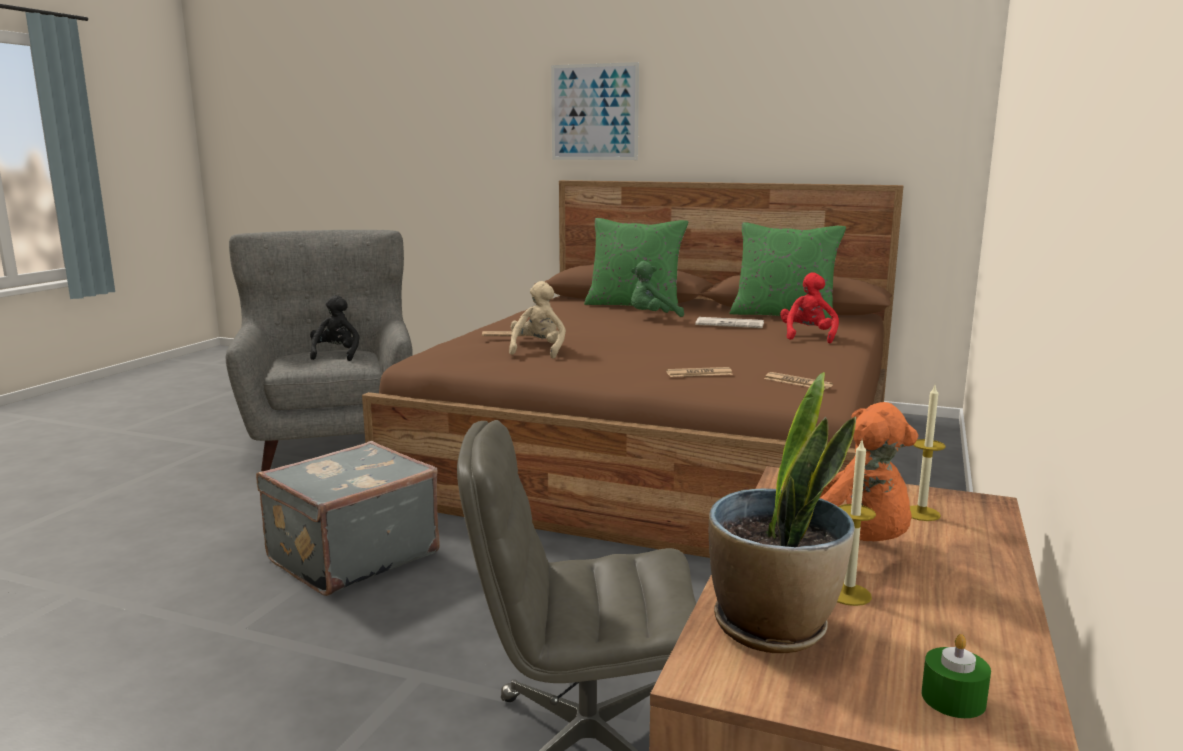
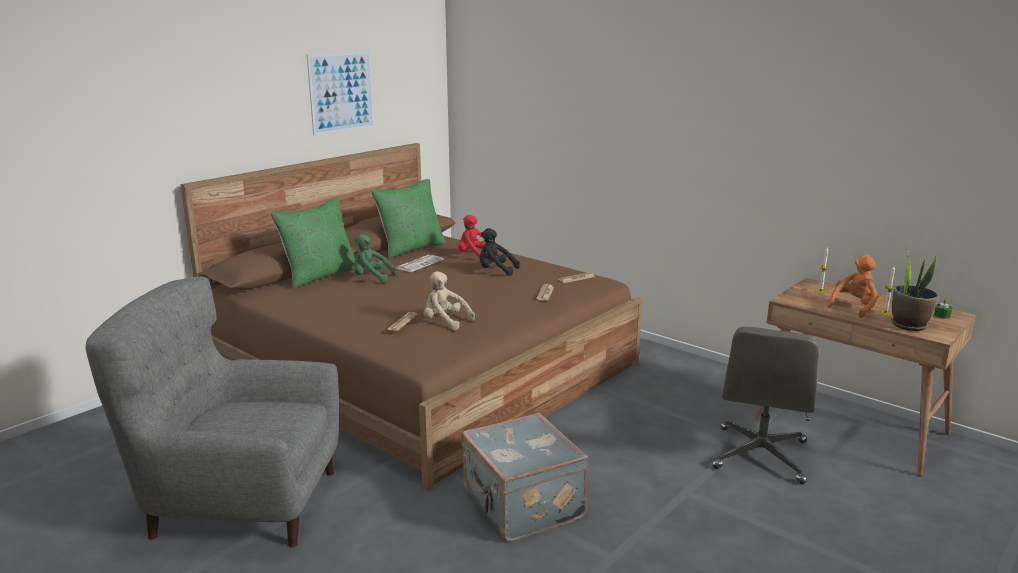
camera: 70 degrees left, 5 degrees up
(336, 355) = (246, 415): black plush toy -> black plush toy (496, 271)
(594, 112) = (199, 115): picture -> picture (341, 92)
(652, 317) = (371, 278): green plush toy -> green plush toy turned 105 degrees clockwise

